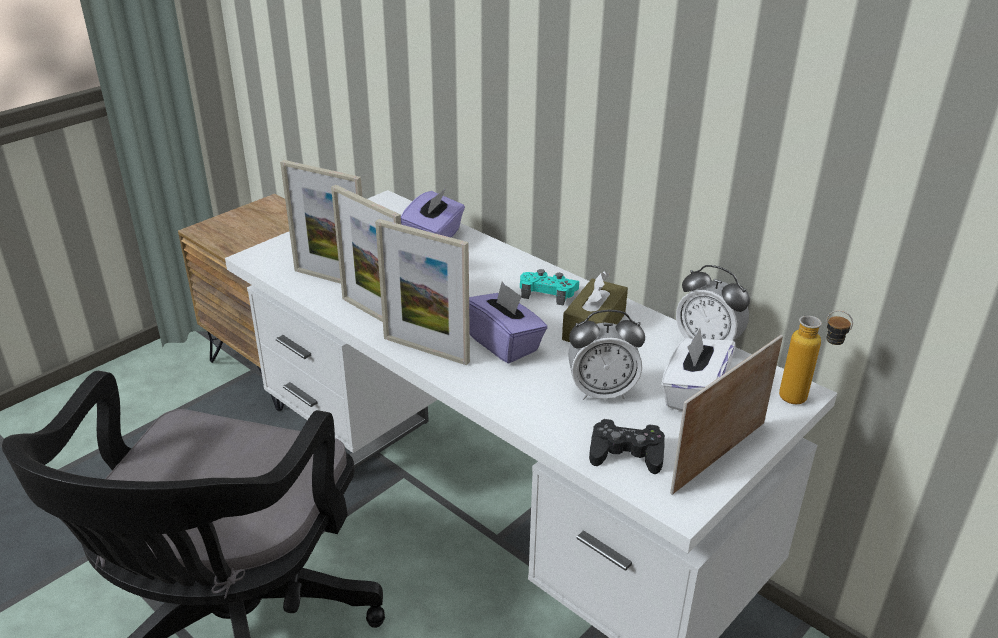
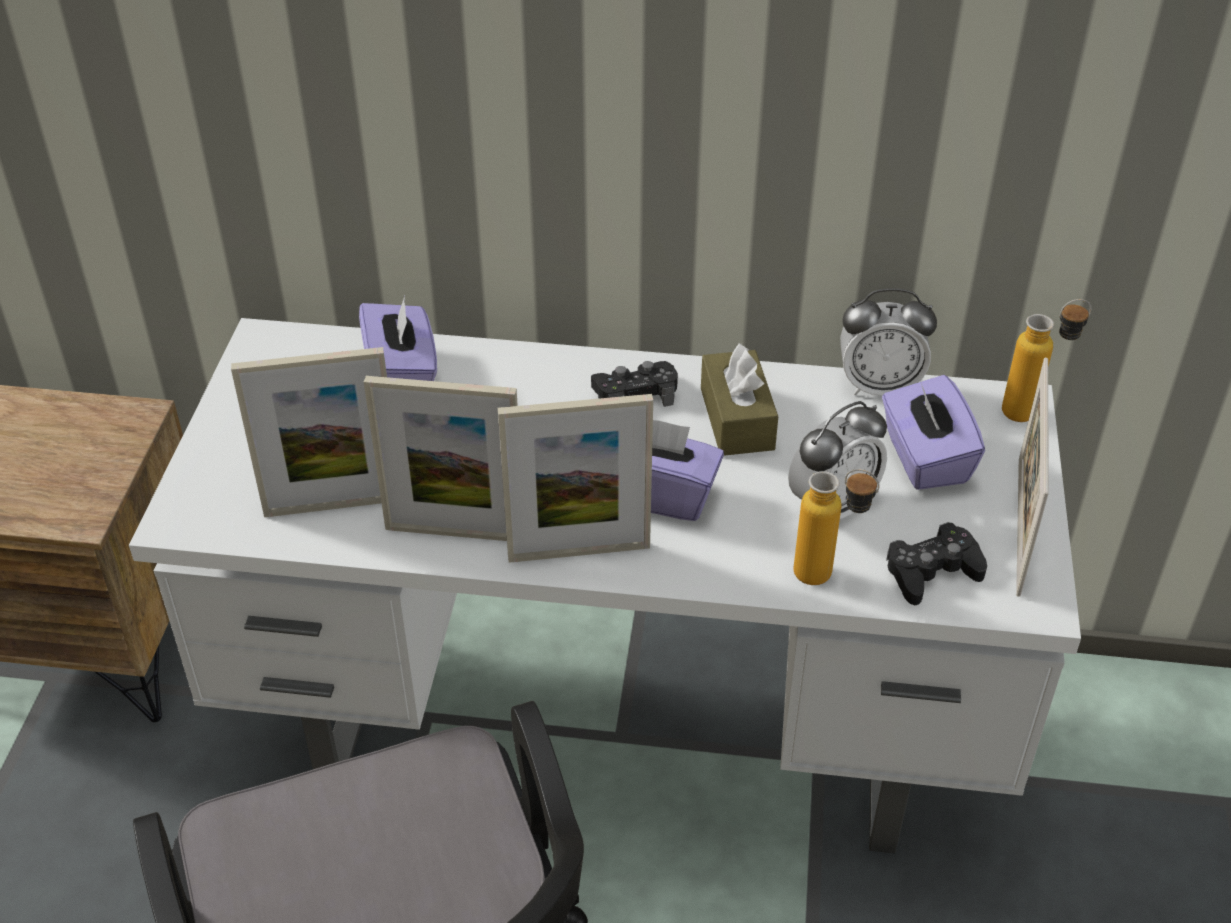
camera: 35 degrees left, 10 degrees up
(548, 293) = (635, 394): turquoise game controller -> black game controller
(554, 426) = (828, 577): none -> bottle
(693, 394) = (924, 458): white tissue box -> purple tissue box

